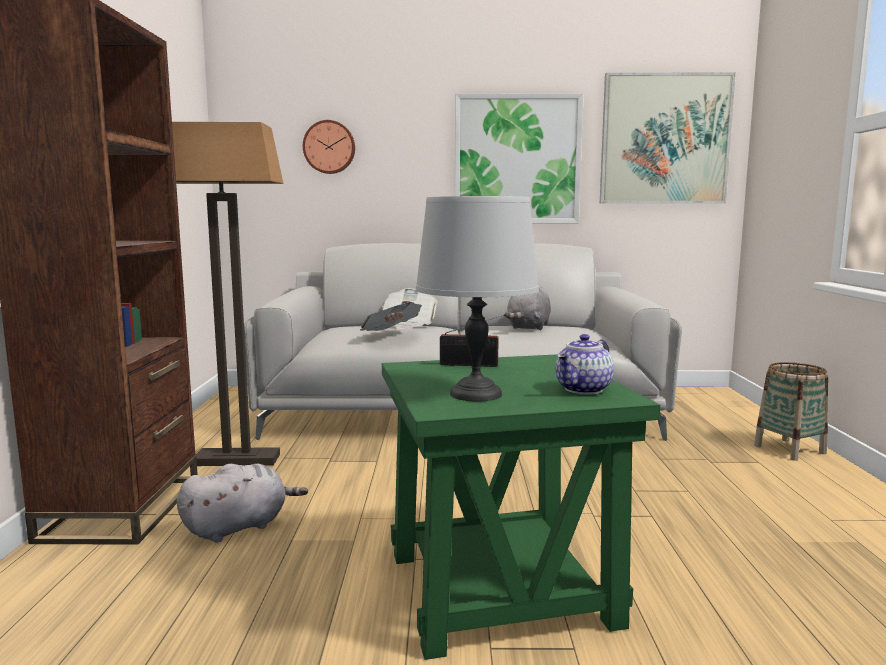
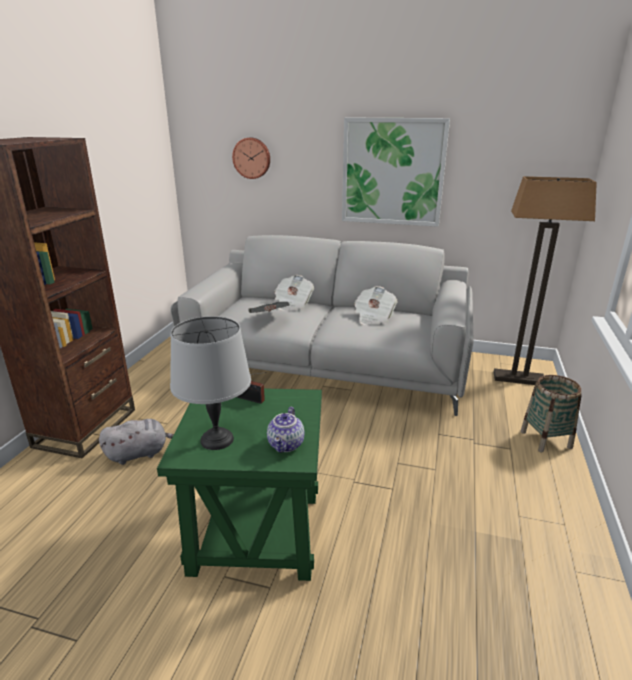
camera: 15 degrees right, 15 degrees up
(238, 460) = (165, 394): floor lamp -> floor lamp (519, 379)
(529, 327) = (373, 317): grey plush toy -> newspaper
(584, 390) = (286, 445): teapot -> teapot turned 45 degrees counterclockwise
(665, 139) = (520, 159): picture -> none

